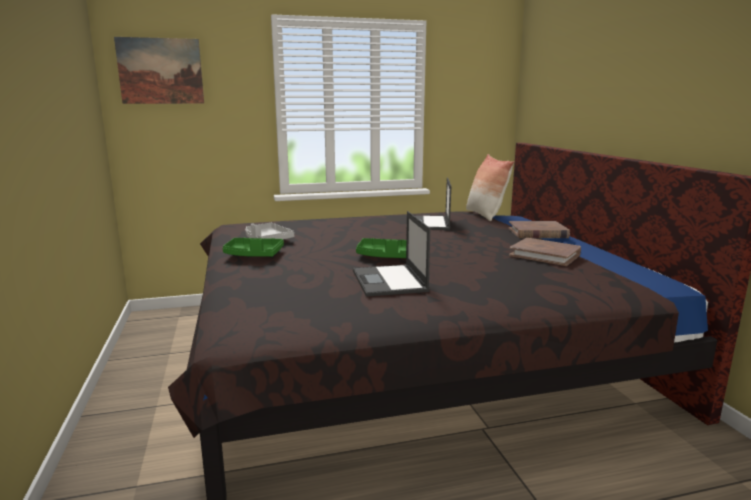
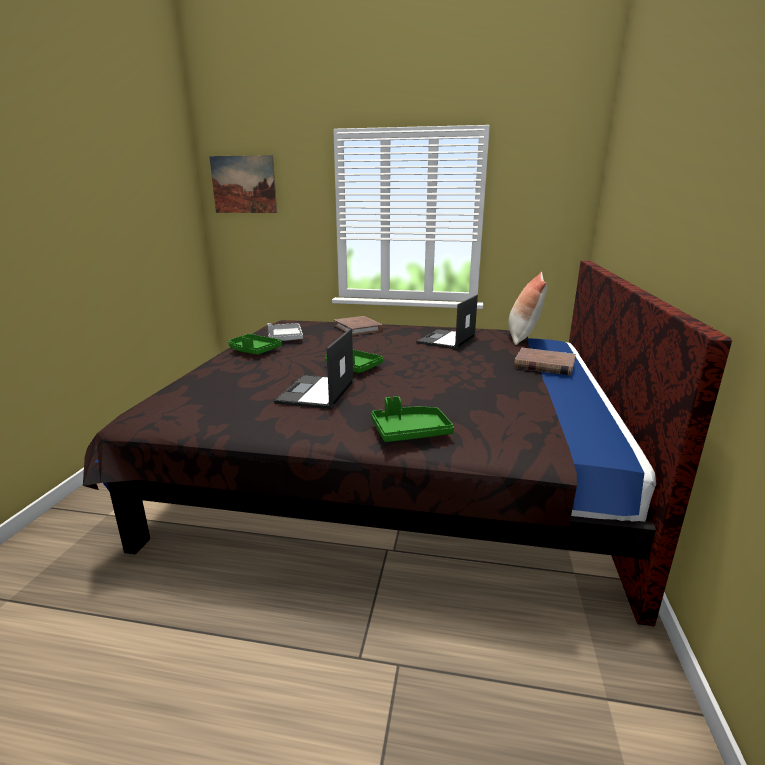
camera: 25 degrees right, 5 degrees up
(525, 297) = (410, 432): none -> green tray
(545, 255) = (509, 390): brown book -> brown book (358, 328)

